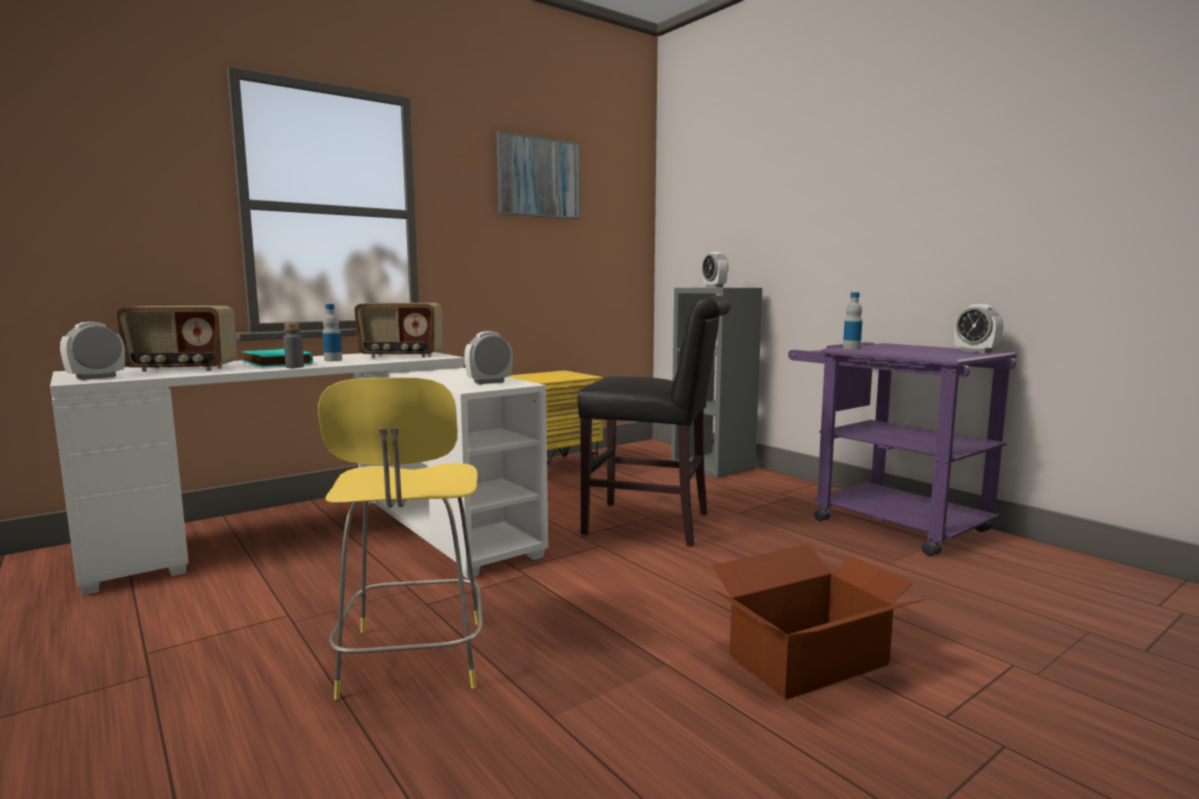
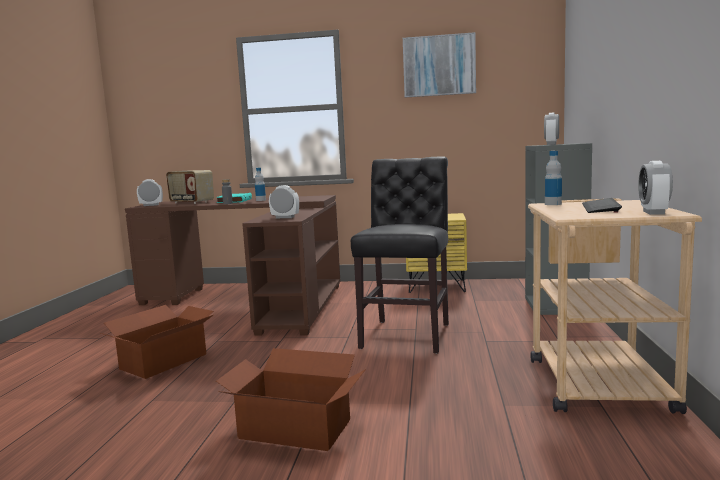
camera: 45 degrees right, 0 degrees up
(337, 534) = (254, 301): white desk -> brown desk
(401, 356) = (300, 199): radio -> none
(413, 661) = (162, 361): yellow stool -> cardboard box
(654, 525) = (408, 334): black chair -> black chair turned 135 degrees counterclockwise
(886, 521) = (593, 378): purple cart -> beige cart
(911, 349) = (600, 207): none -> keyboard

